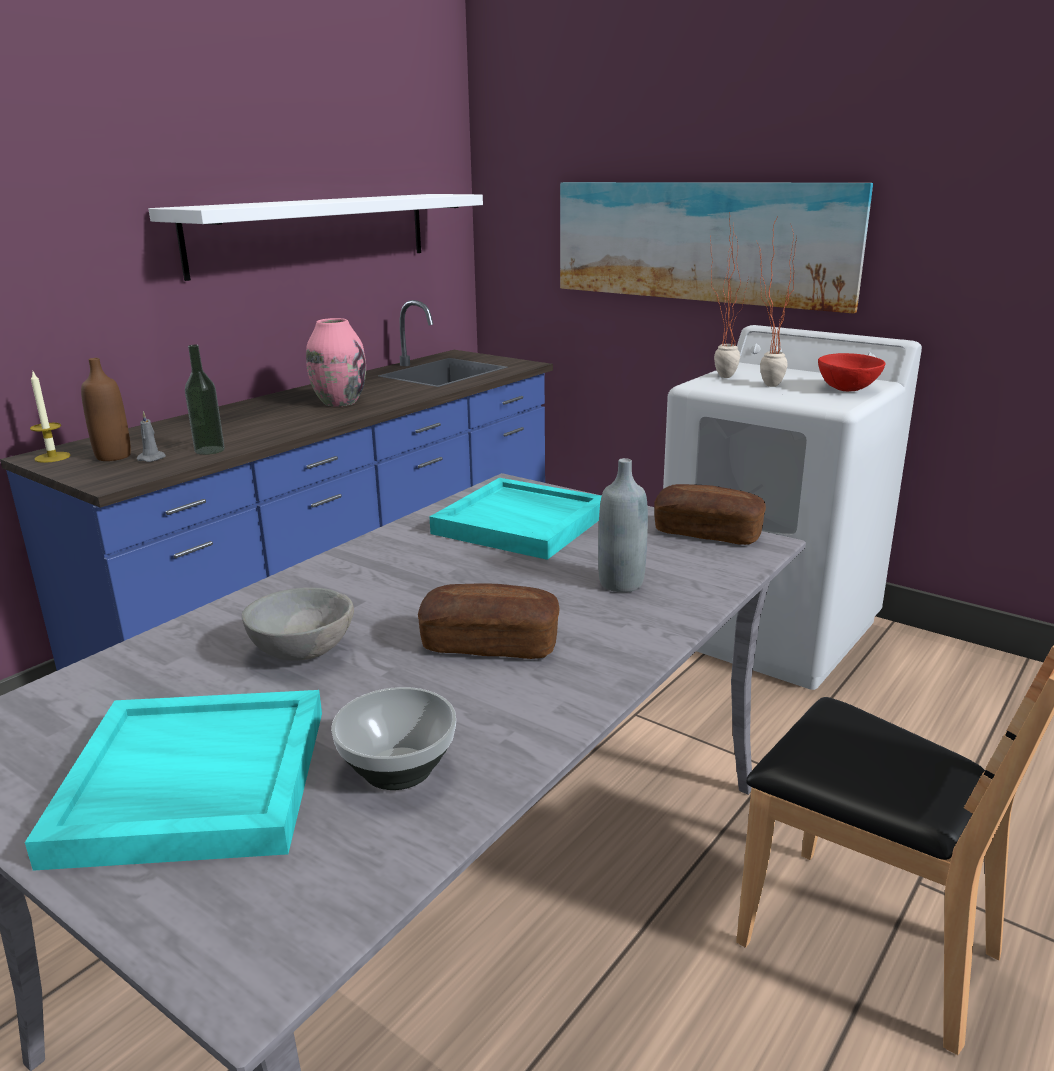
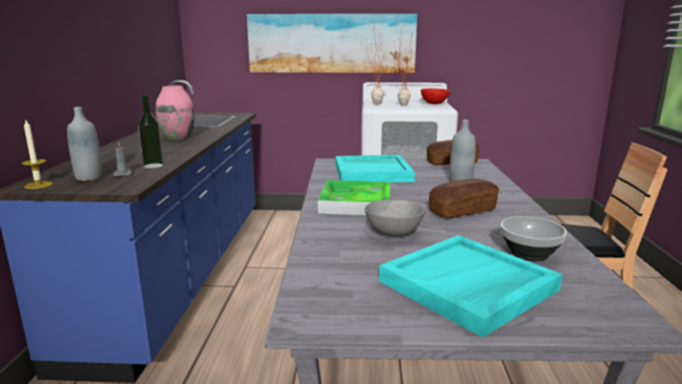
camera: 35 degrees left, 5 degrees down
(113, 456) = (89, 178): brown bottle -> grey bottle
(313, 232) = (126, 36): white shelf -> none
(372, 578) = (356, 203): none -> tray

